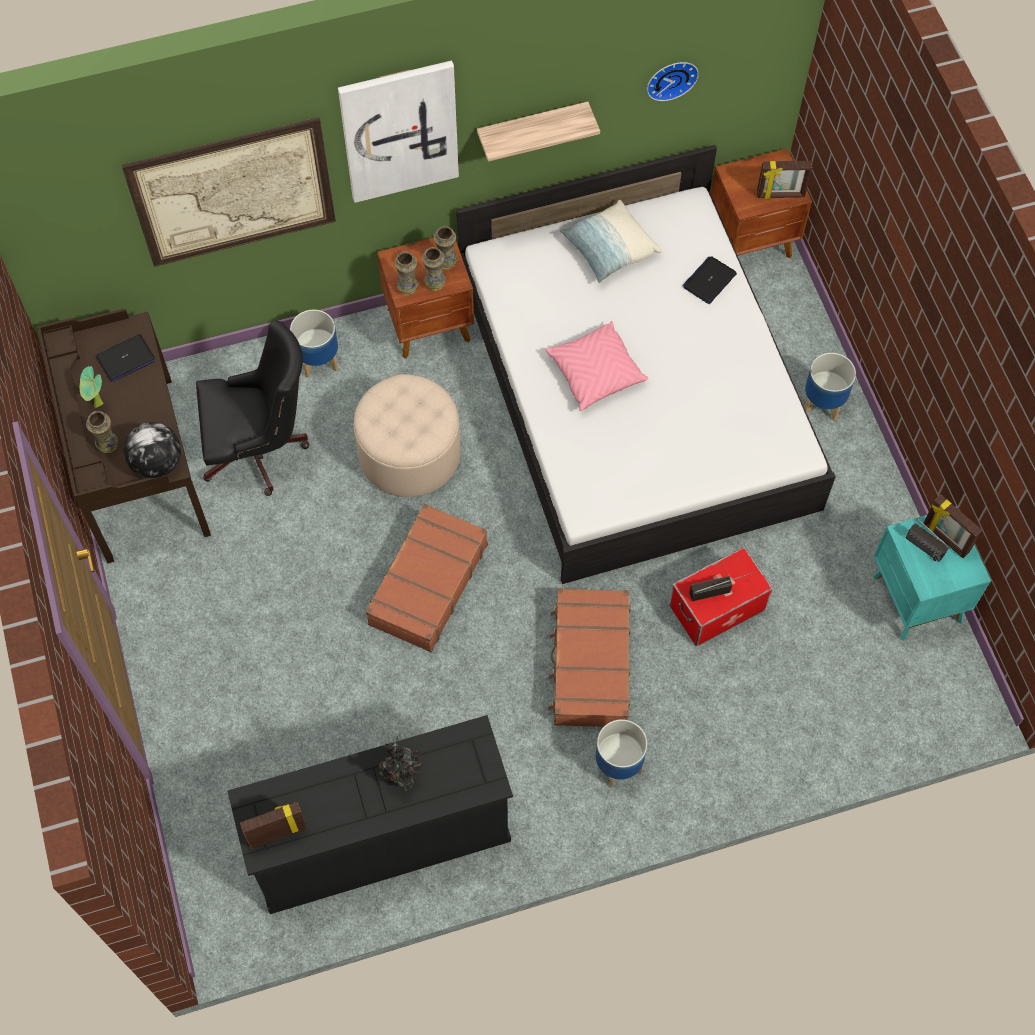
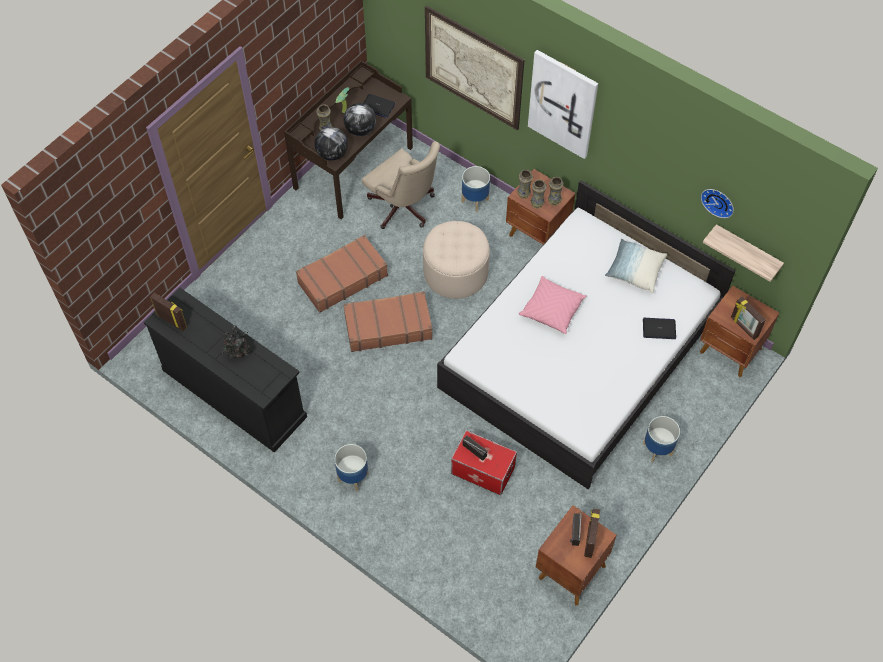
camera: 55 degrees right, 5 degrees down
(148, 404) = (361, 130): none -> globe
(260, 450) = (404, 209): black office chair -> beige office chair
(532, 128) = (633, 165): shelf -> shelf (746, 251)
(589, 664) = (401, 428): brown suitcase -> brown suitcase (342, 279)
(916, 600) = (570, 572): turquoise nightstand -> brown nightstand

